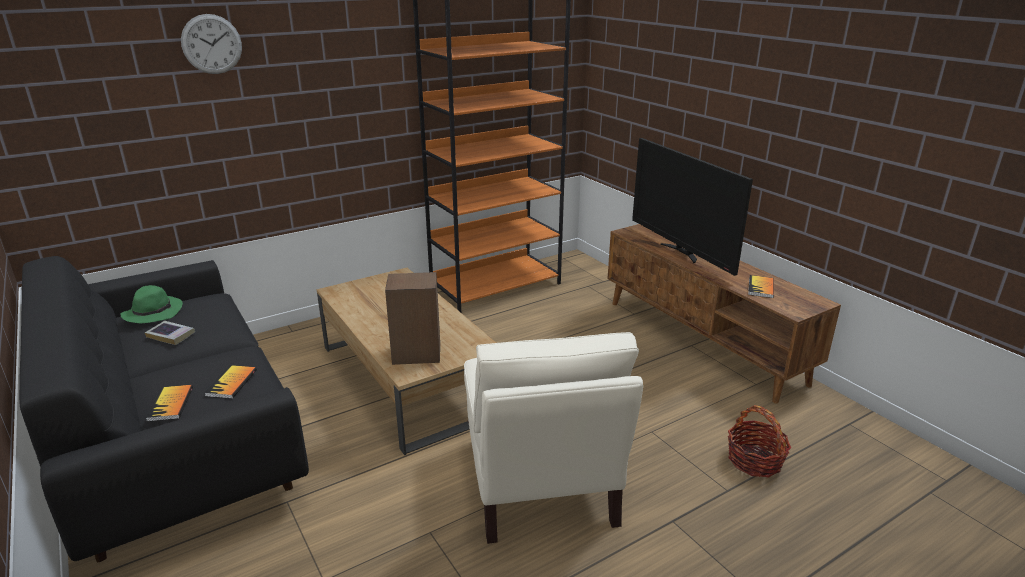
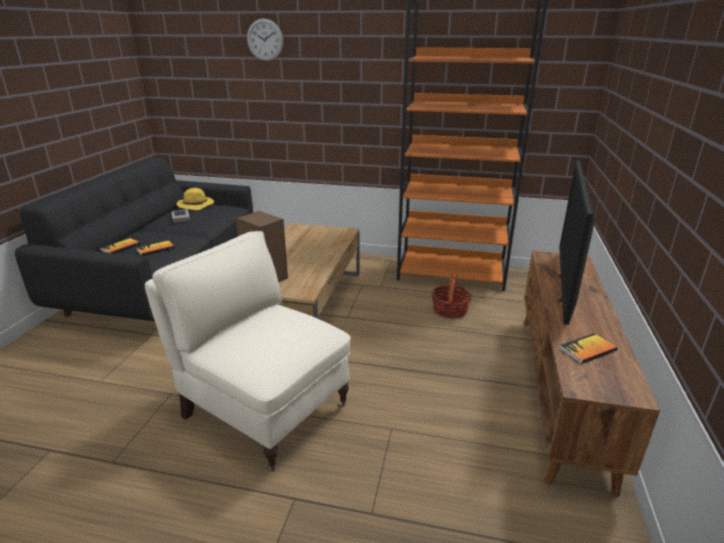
camera: 45 degrees right, 0 degrees up
(153, 312) = (196, 205): green hat -> yellow hat
(539, 484) = (263, 409): beige armchair -> beige armchair turned 90 degrees clockwise
(754, 461) = (436, 511): basket -> basket (450, 310)

